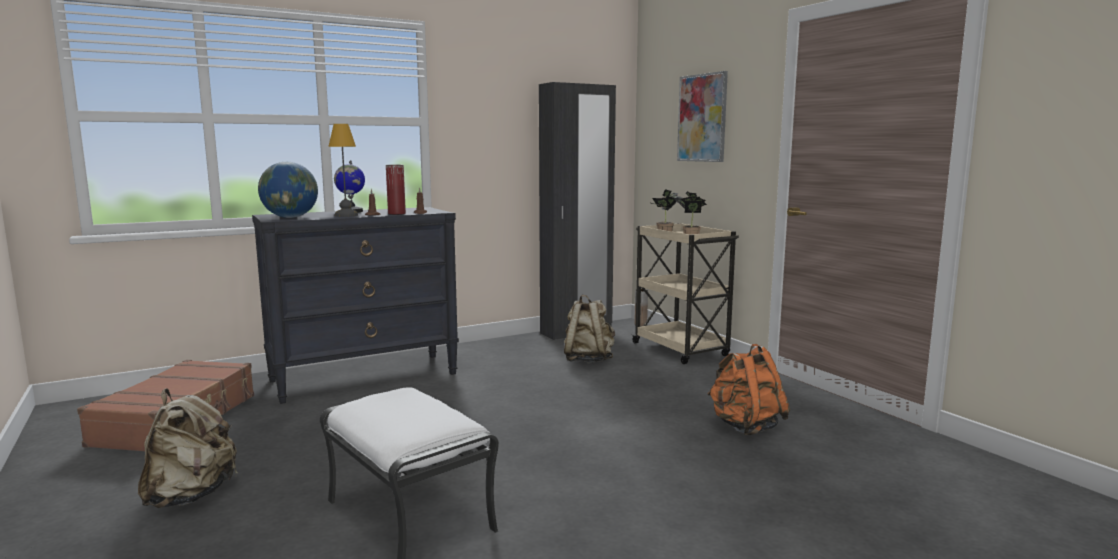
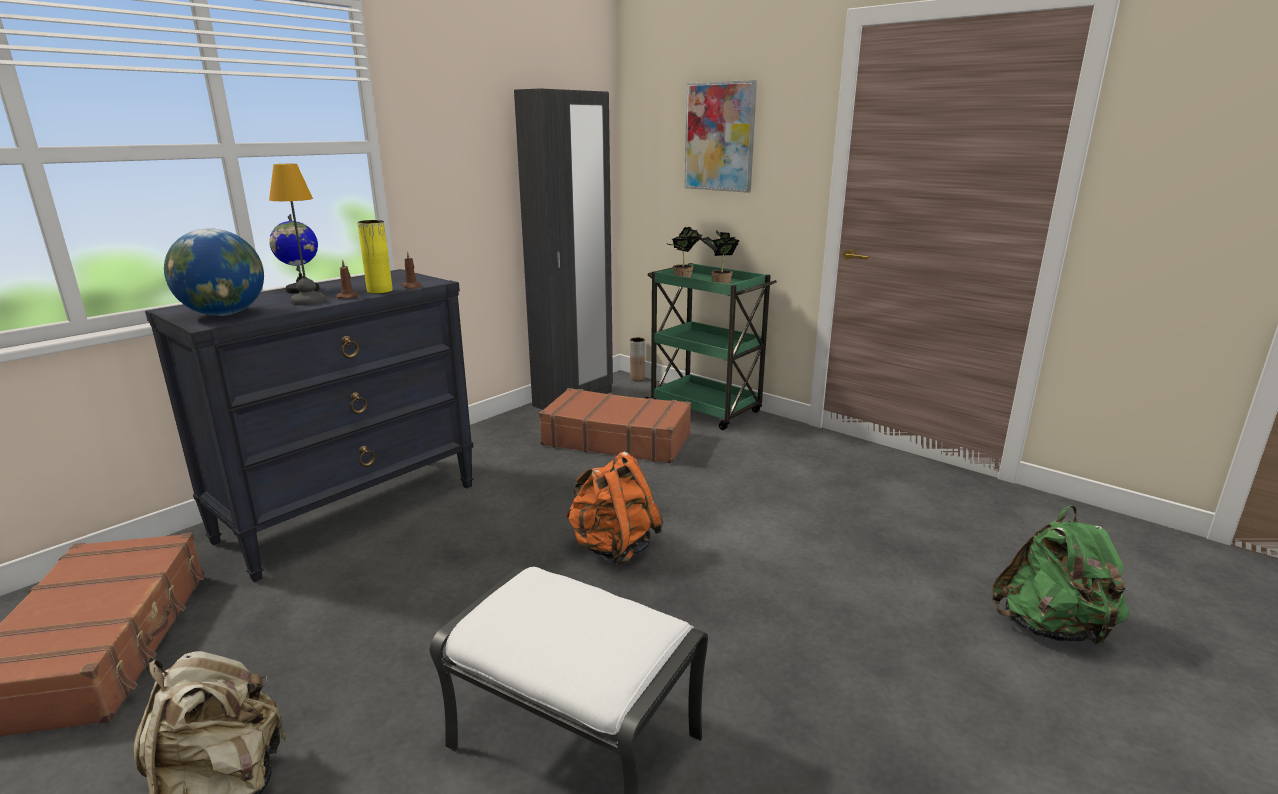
camera: 20 degrees left, 10 degrees up
(396, 214) = (380, 291): red vase -> yellow vase
(588, 360) = (616, 439): beige backpack -> brown suitcase
(681, 350) = (706, 410): beige cart -> green cart
(745, 427) = (847, 510): orange backpack -> orange backpack (613, 548)
(863, 529) = (1051, 628): none -> green backpack

